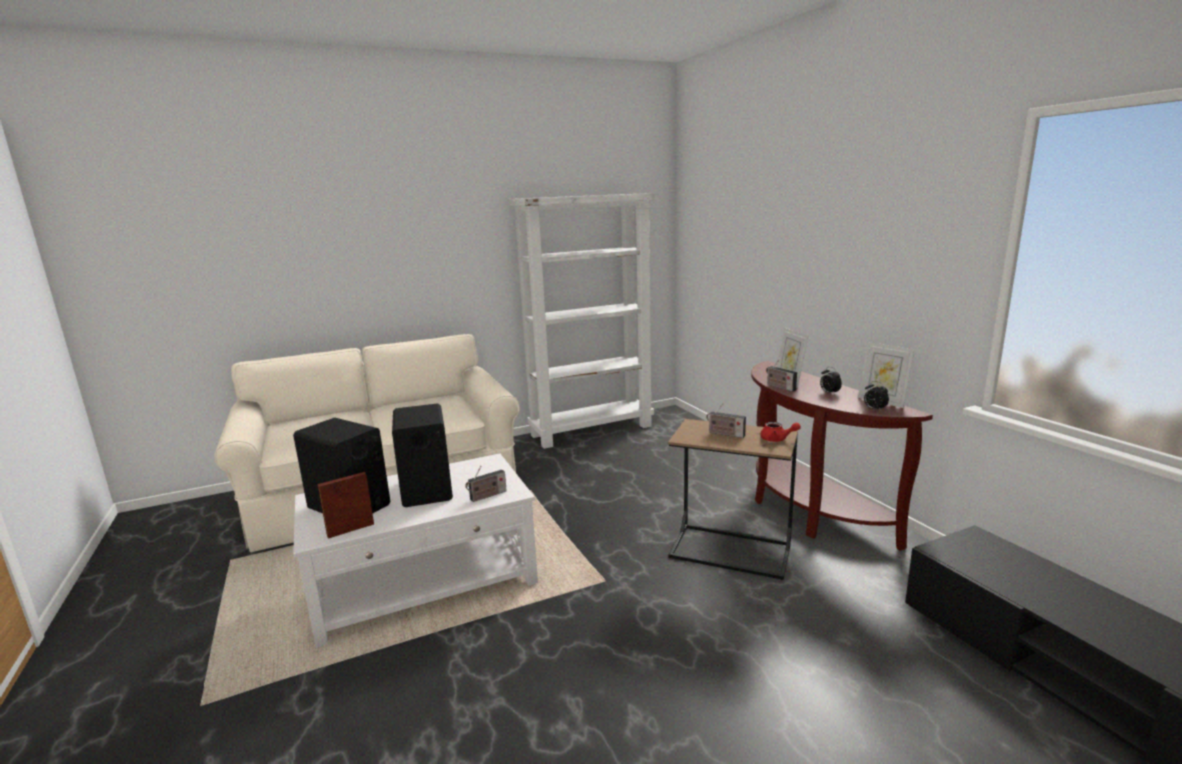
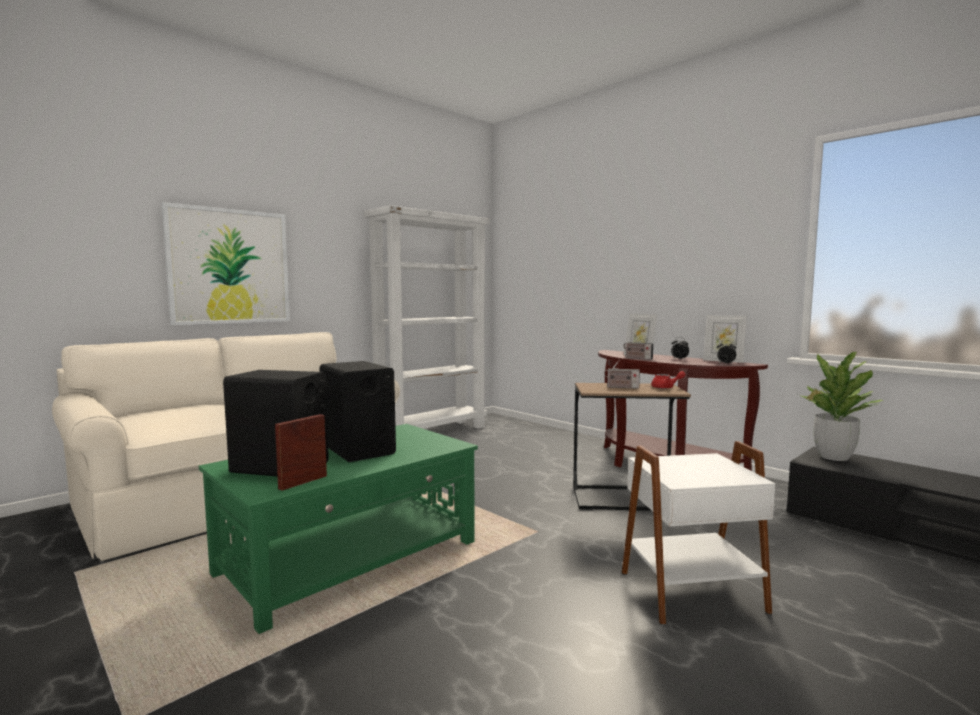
camera: 20 degrees left, 10 degrees down
(372, 275) = (229, 266): none -> picture
(425, 581) = (351, 557): white coffee table -> green coffee table
(487, 496) = (429, 448): radio -> none
(702, 684) = (689, 590): none -> white side table
(980, 548) = (833, 457): none -> potted plant

